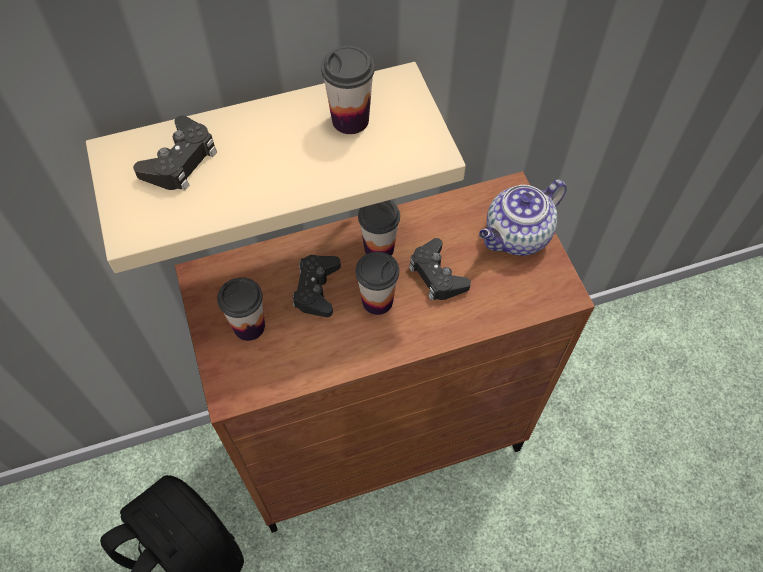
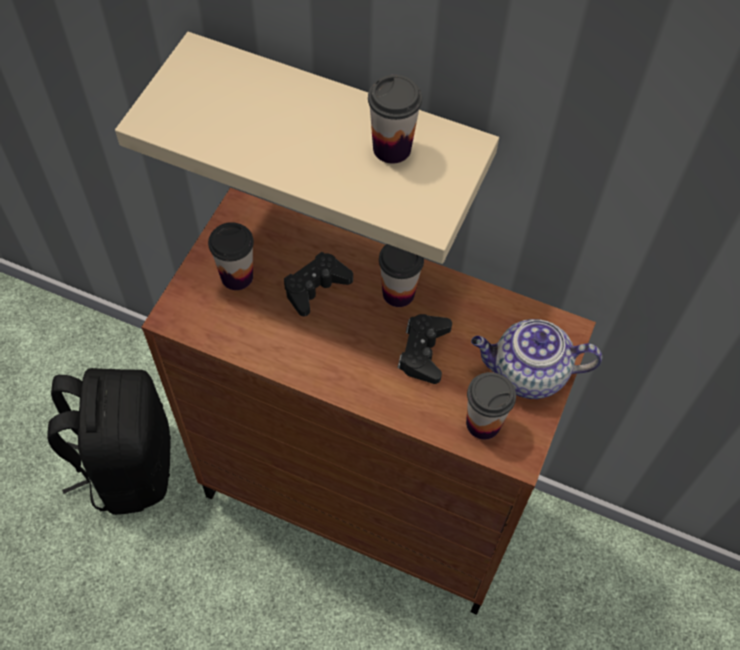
camera: 40 degrees right, 0 degrees up
(180, 161) = (234, 92): black game controller -> none
(377, 301) = (353, 334): cup -> cup (483, 423)

